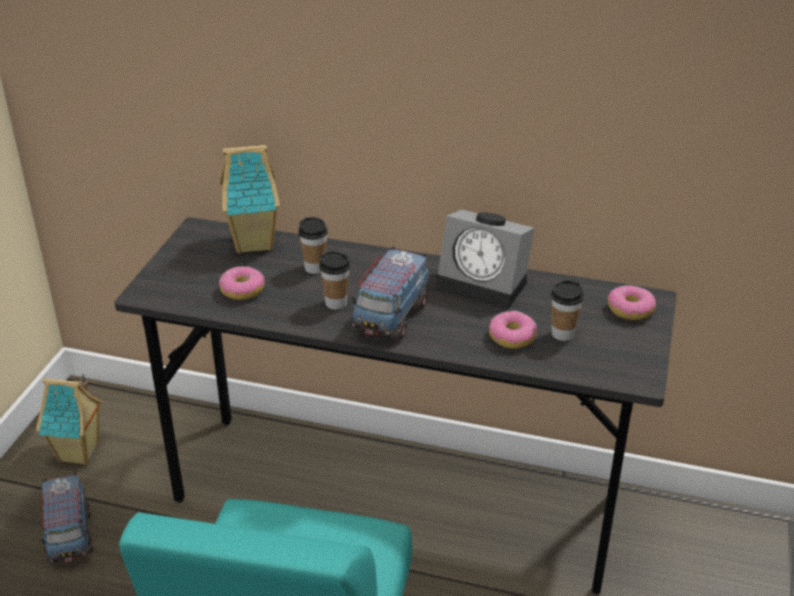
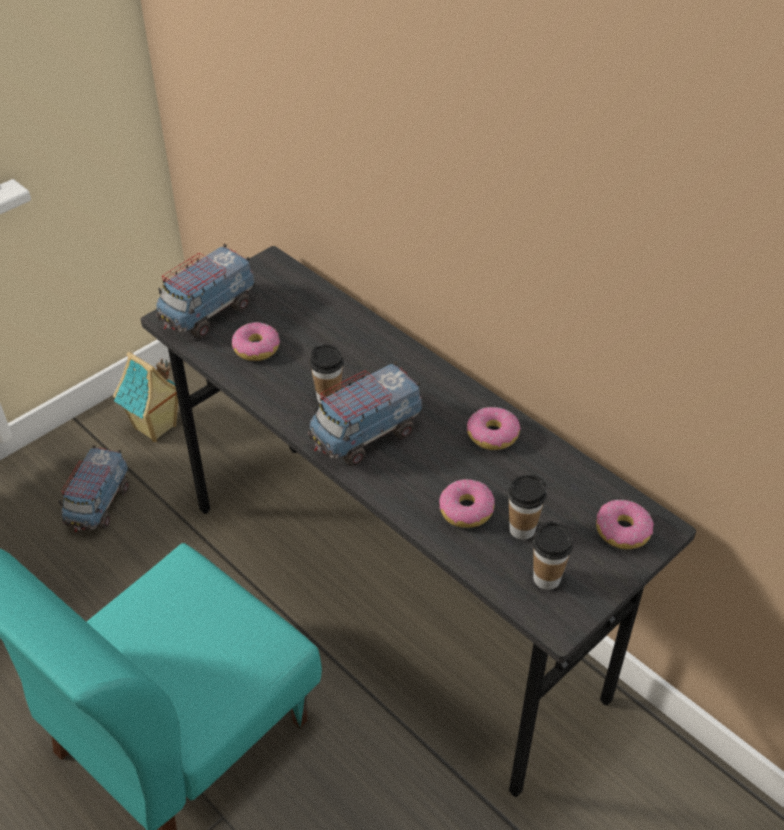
camera: 30 degrees right, 10 degrees up
(175, 280) = (208, 314): none -> toy truck
(255, 243) = (310, 298): toy house -> none
(315, 268) = (341, 348): cup -> cup (546, 578)
(485, 284) = (493, 435): alarm clock -> donut

